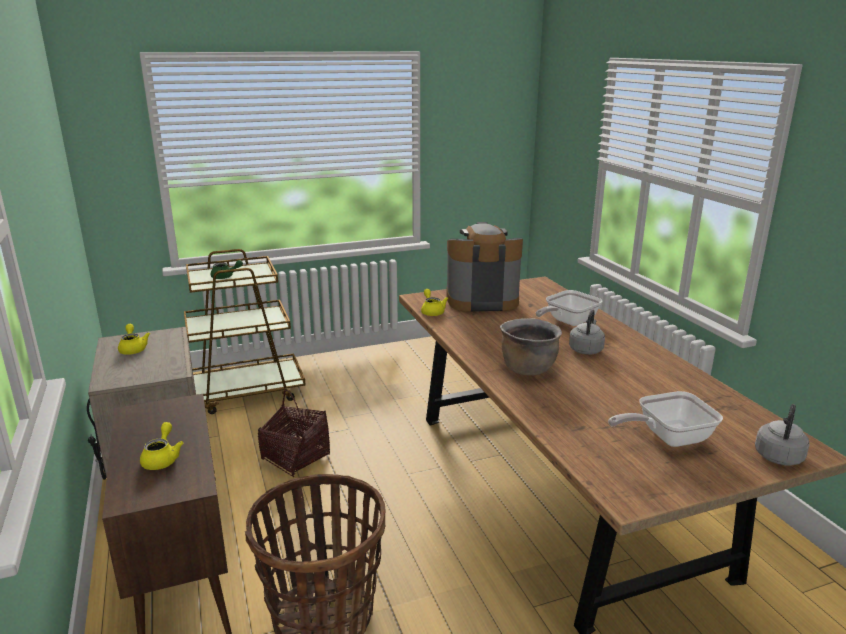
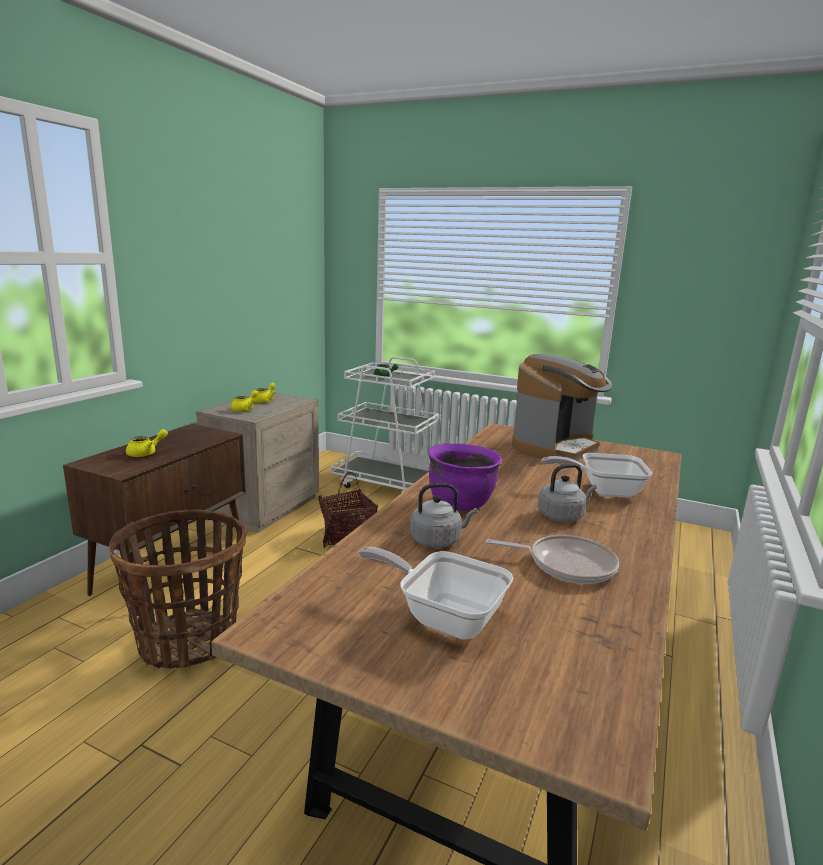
camera: 45 degrees right, 5 degrees down
(245, 392) = (387, 484): brown cart -> white cart
(432, 311) = (488, 440): yellow teapot -> yellow teapot (245, 409)
(481, 300) = (555, 448): coffee machine -> coffee machine turned 90 degrees clockwise
(527, 368) = (461, 503): brown cooking pot -> purple cooking pot
(645, 378) = (566, 564): none -> frying pan
(779, 455) = (536, 719): grey kettle -> grey kettle (438, 540)

